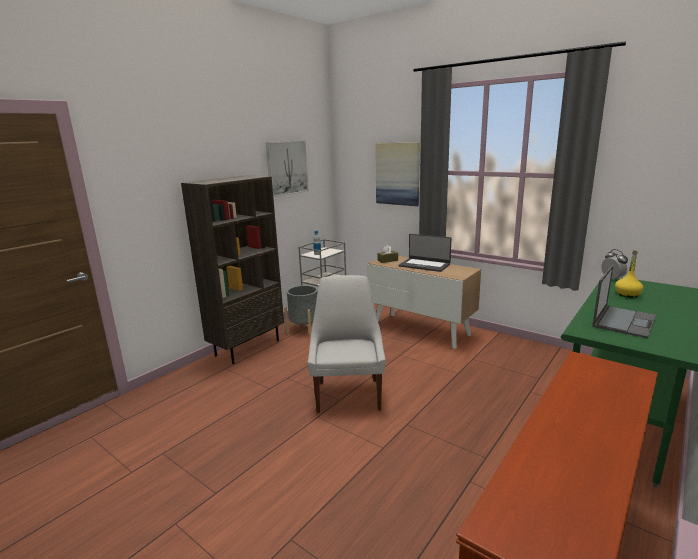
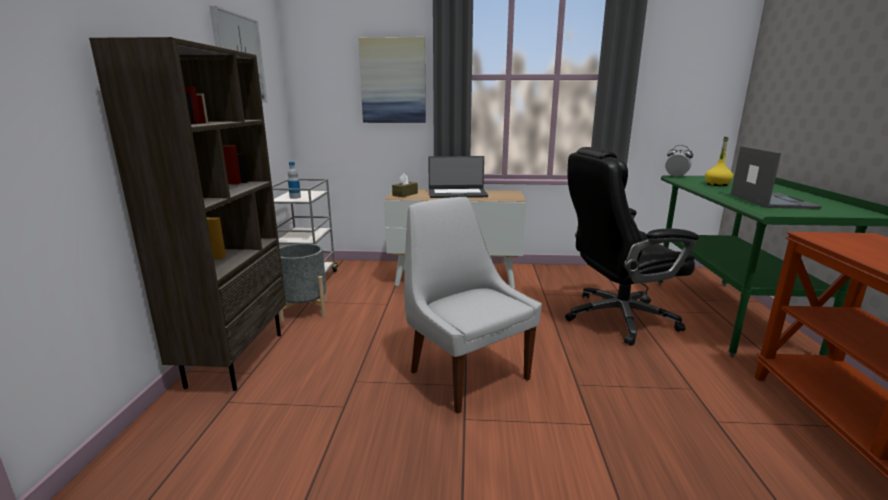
camera: 35 degrees left, 0 degrees up
(506, 393) = (617, 318): none -> black office chair

